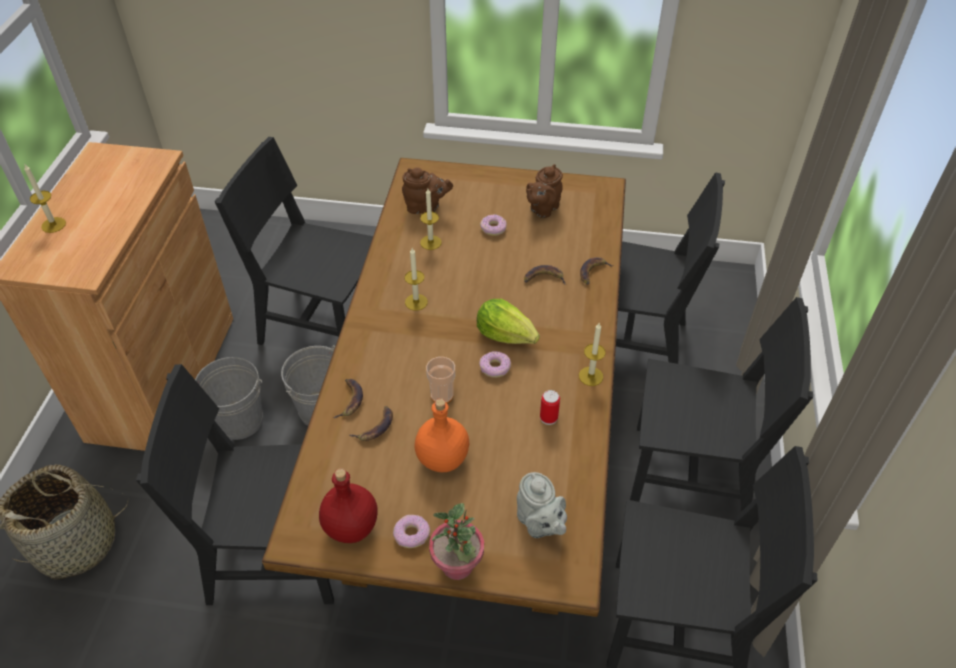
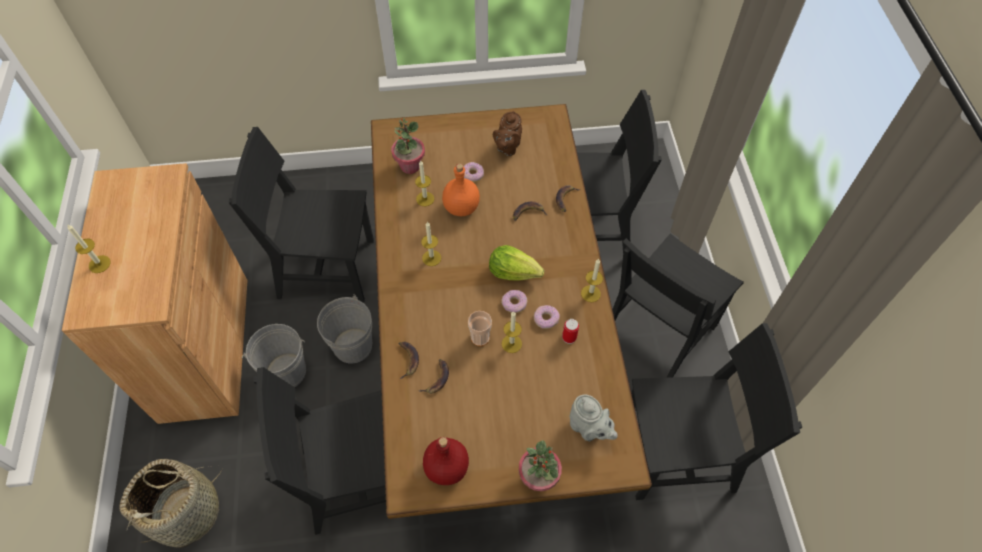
camera: 15 degrees left, 10 degrees up
(411, 534) = (495, 462): donut -> donut (546, 319)
(426, 208) = (410, 166): brown teapot -> potted plant
(443, 459) = (499, 393): orange bottle -> orange bottle (462, 208)
(477, 409) = (511, 343): none -> candle
(690, 476) = (658, 332): black chair -> black chair turned 135 degrees clockwise

